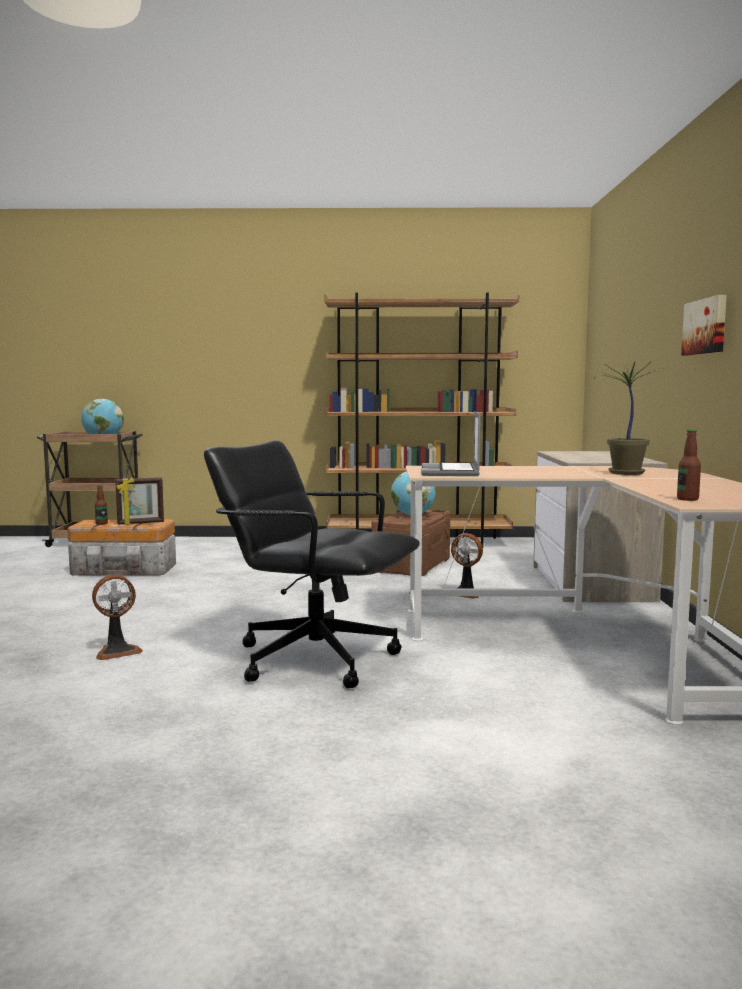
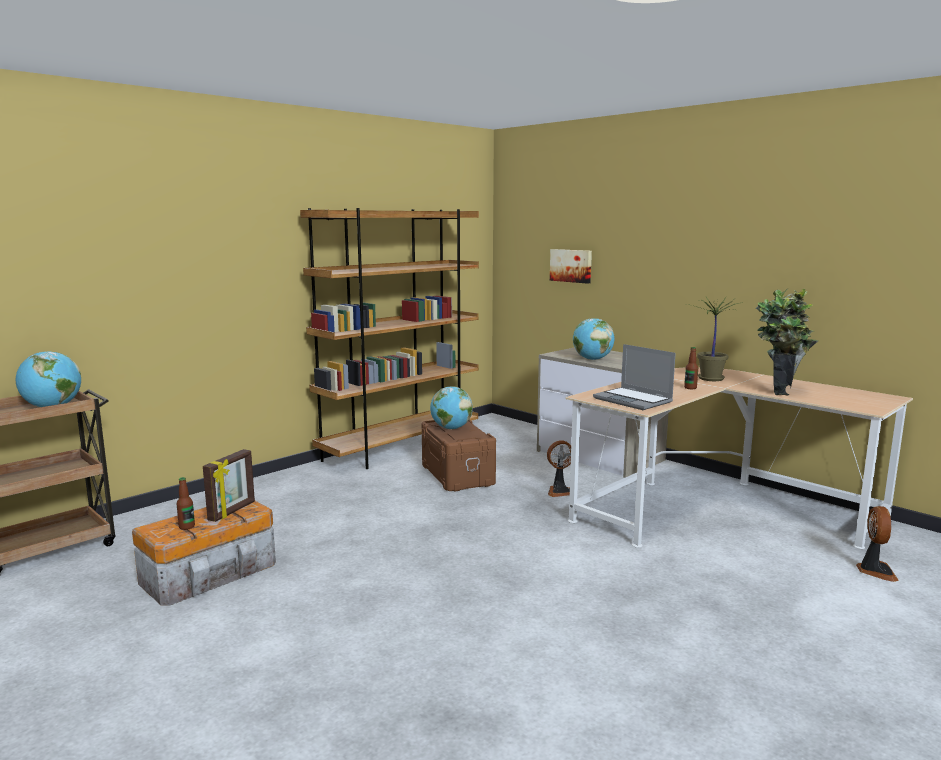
camera: 45 degrees left, 5 degrees up
(117, 651) = (492, 665): fan -> fan (875, 571)
(314, 658) = (630, 592): black office chair -> none
(572, 456) = (592, 359): none -> globe
(662, 485) = (780, 390): none -> potted plant
(687, 499) = (849, 405): bottle -> bottle (690, 388)
(706, 326) = (725, 265): picture -> picture (571, 265)

